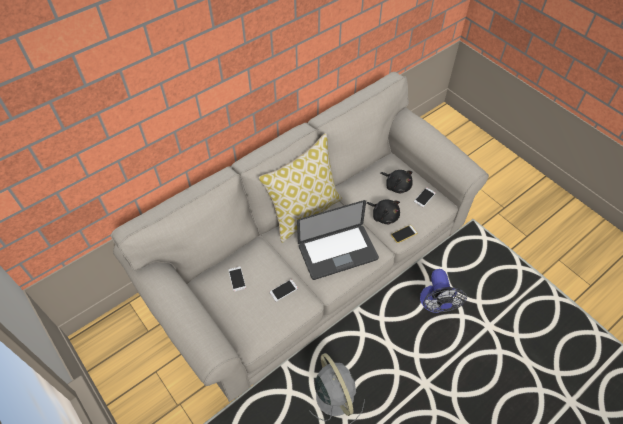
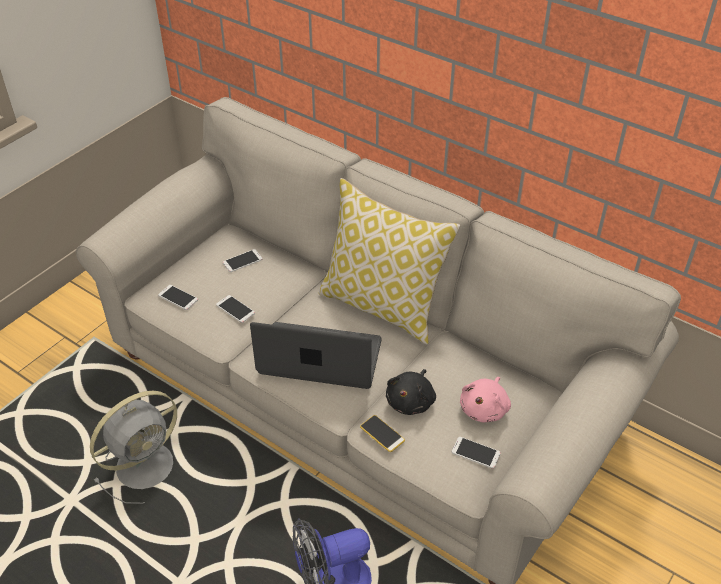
camera: 75 degrees right, 10 degrees down
(260, 324) = (178, 297): none -> phone
(338, 252) = (320, 358): laptop -> laptop turned 135 degrees clockwise
(397, 185) = (485, 408): black plush toy -> pink plush toy

